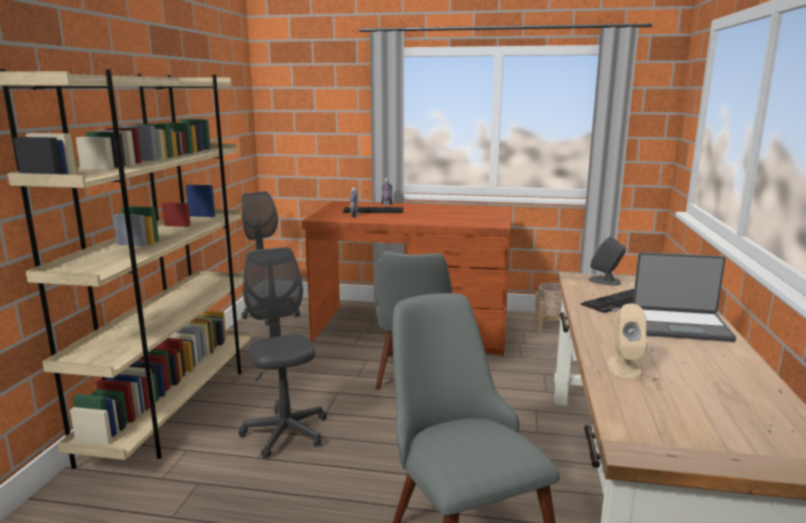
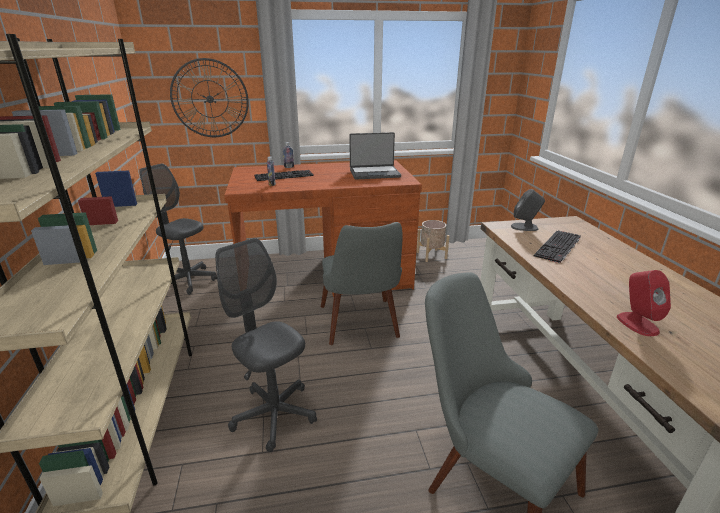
camera: 20 degrees left, 10 degrees up
(321, 132) = (210, 99): none -> wall clock
(624, 367) = (637, 323): beige speaker -> red speaker
(680, 326) = (623, 266): laptop -> laptop (374, 173)

